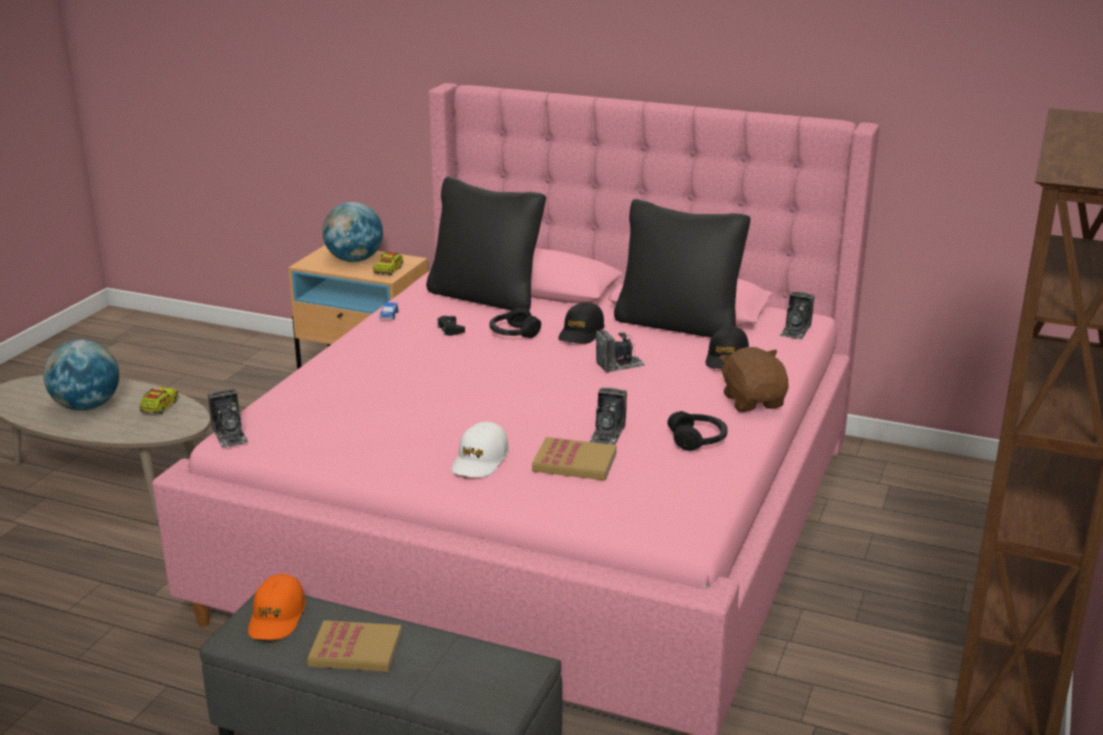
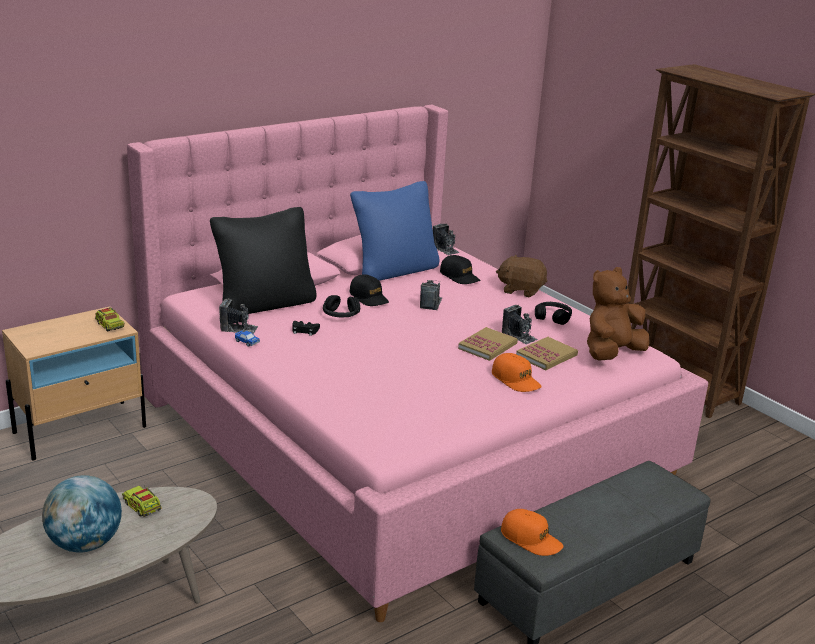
camera: 60 degrees left, 0 degrees up
(230, 435) = (382, 451): camera -> camera (239, 329)
(354, 260) = (63, 330): globe -> none
(355, 650) = (593, 521): book -> book (487, 346)
(480, 460) = (516, 380): white cap -> orange cap
(646, 503) = (611, 354): none -> brown plush toy
(678, 324) = (394, 270): black pillow -> blue pillow

